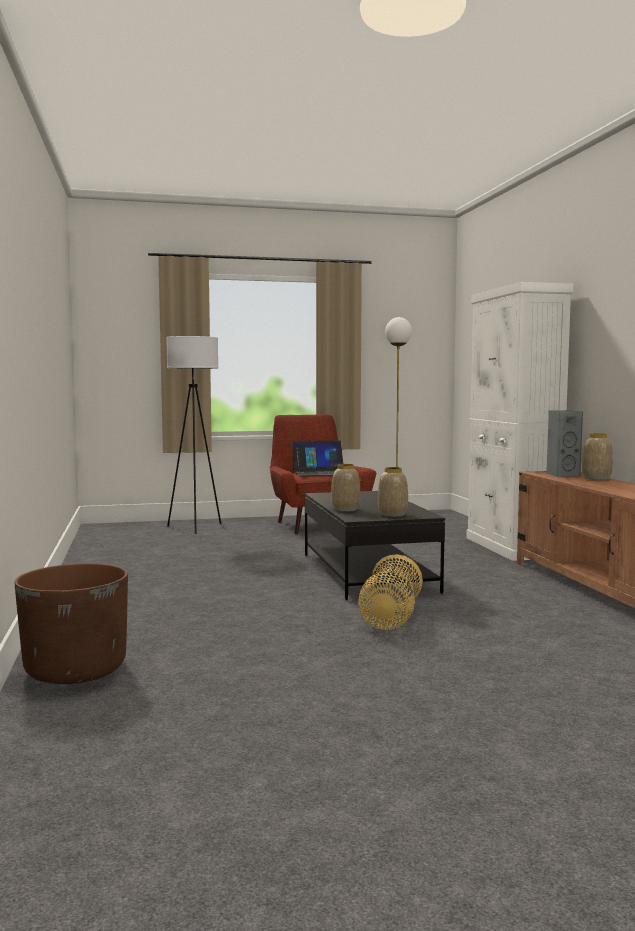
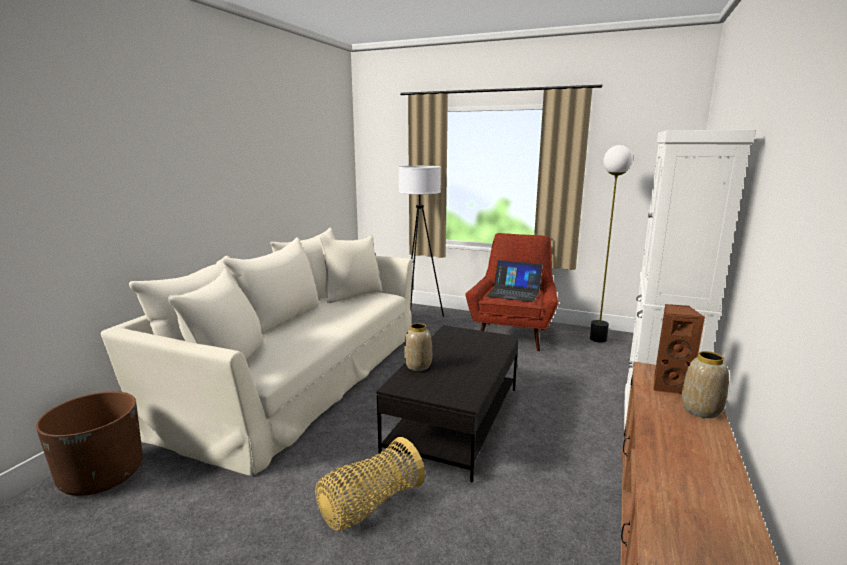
camera: 35 degrees right, 10 degrees up
(150, 579) = (300, 375): none -> beige sofa
(392, 515) = (437, 389): vase -> none
(561, 475) = (669, 386): grey speaker -> brown speaker

